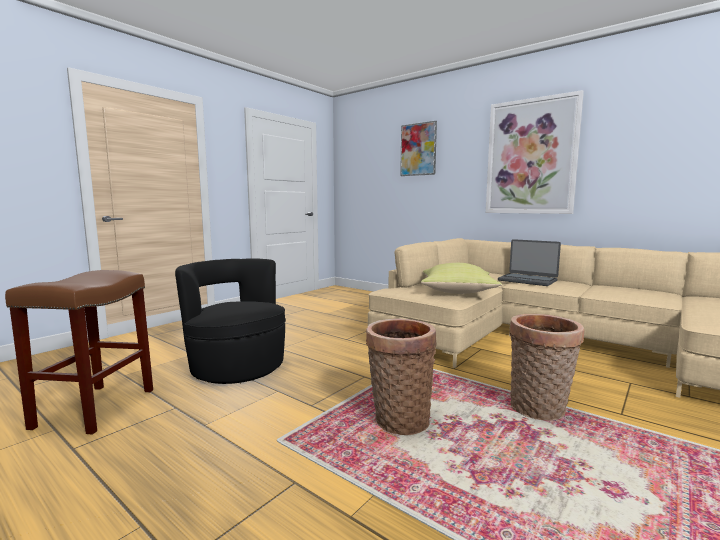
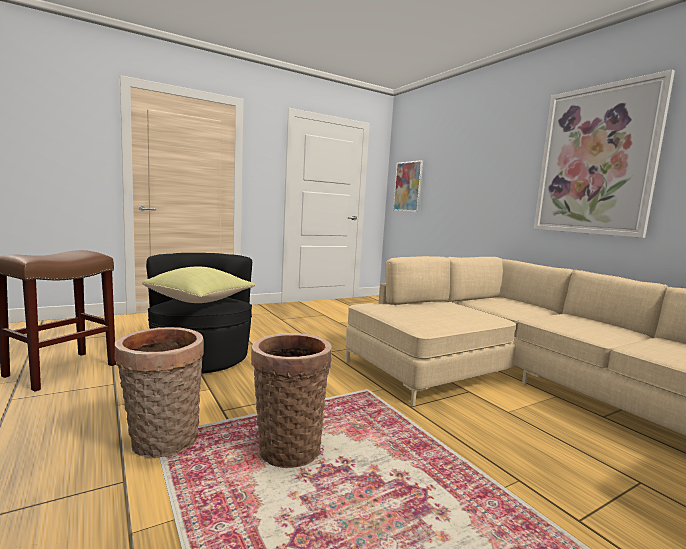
camera: 20 degrees right, 0 degrees up
(418, 149) = (468, 151): picture -> picture (408, 186)
(458, 292) = (444, 318): yellow pillow -> yellow pillow (201, 301)
(527, 280) = (560, 318): laptop -> none
(539, 410) = (463, 482): basket -> basket (162, 443)

